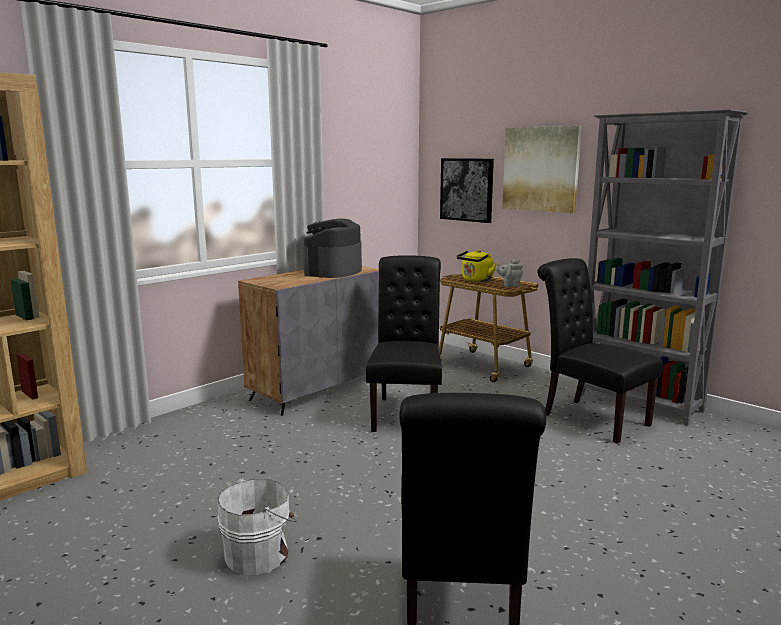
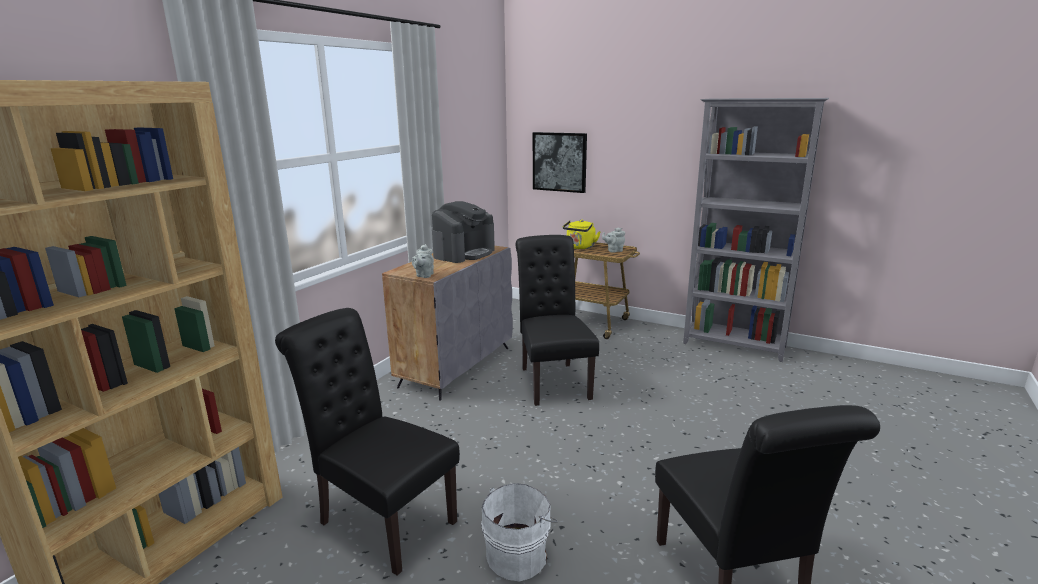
camera: 15 degrees left, 5 degrees up
(273, 284) = (424, 275): none -> grey teapot
(333, 271) = (464, 253): coffee machine -> coffee machine turned 150 degrees counterclockwise
(541, 169) = (635, 143): picture -> none
(589, 418) = (706, 365): black chair -> black chair (381, 520)

